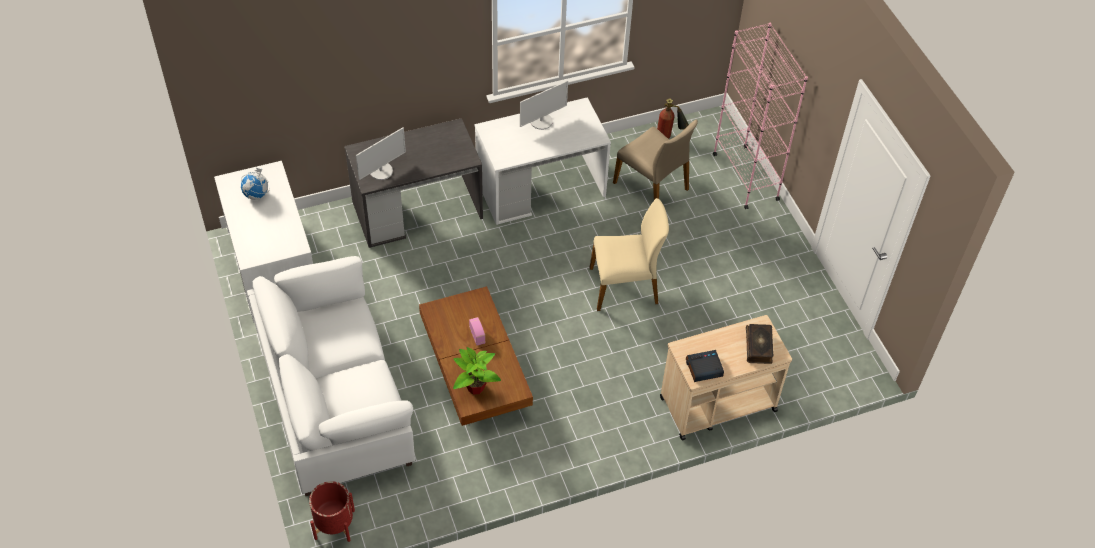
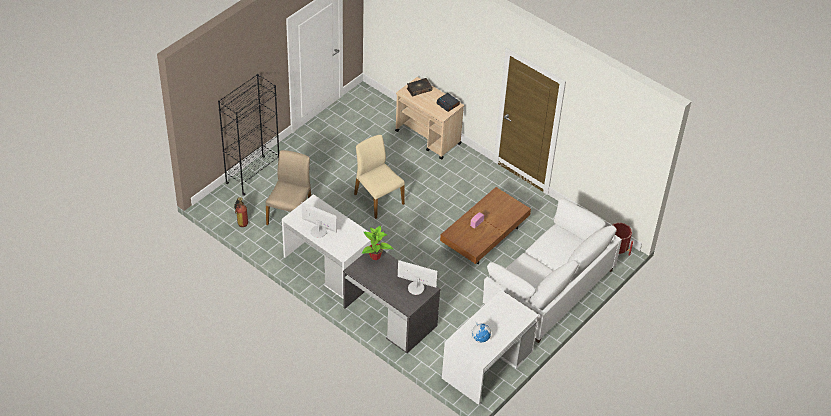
camera: 120 degrees left, 5 degrees down
(475, 387) = (509, 210): potted plant -> potted plant (375, 256)
(745, 176) = (253, 176): pink bookcase -> black bookcase

